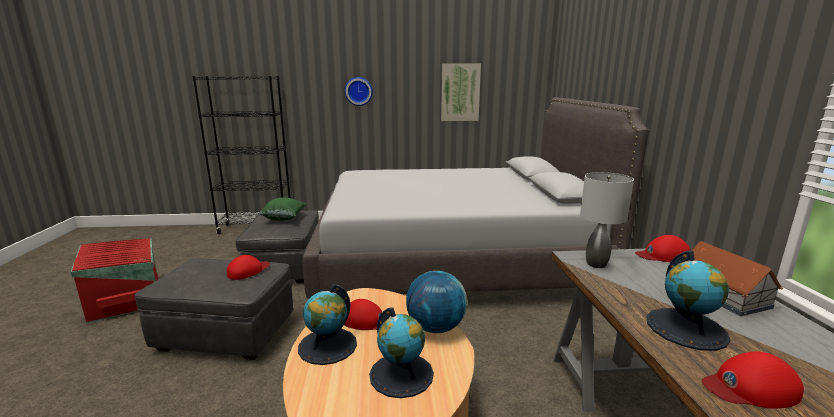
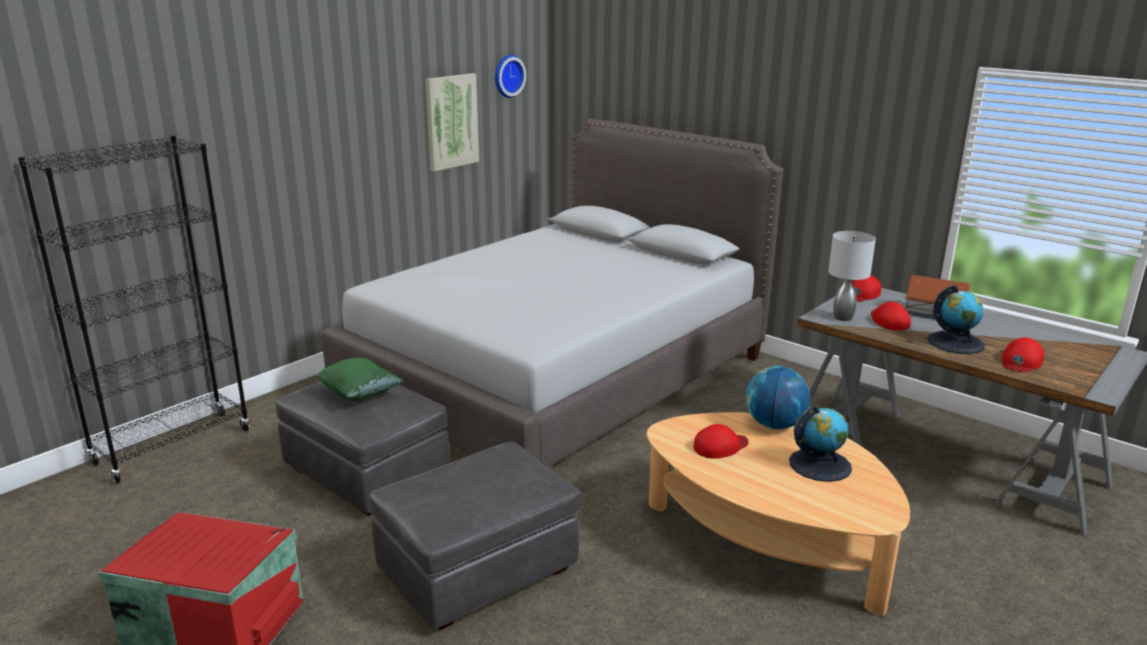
camera: 45 degrees left, 5 degrees up
(248, 271) = (502, 465): red cap -> red cap (888, 320)
(327, 346) = (737, 477): globe -> none
(358, 91) = (311, 142): wall clock -> wall clock (507, 76)

